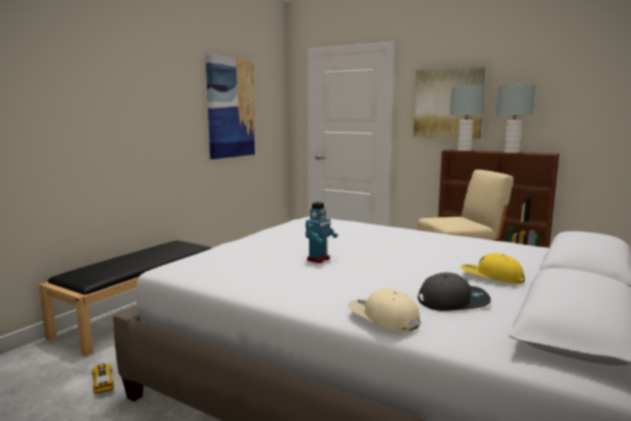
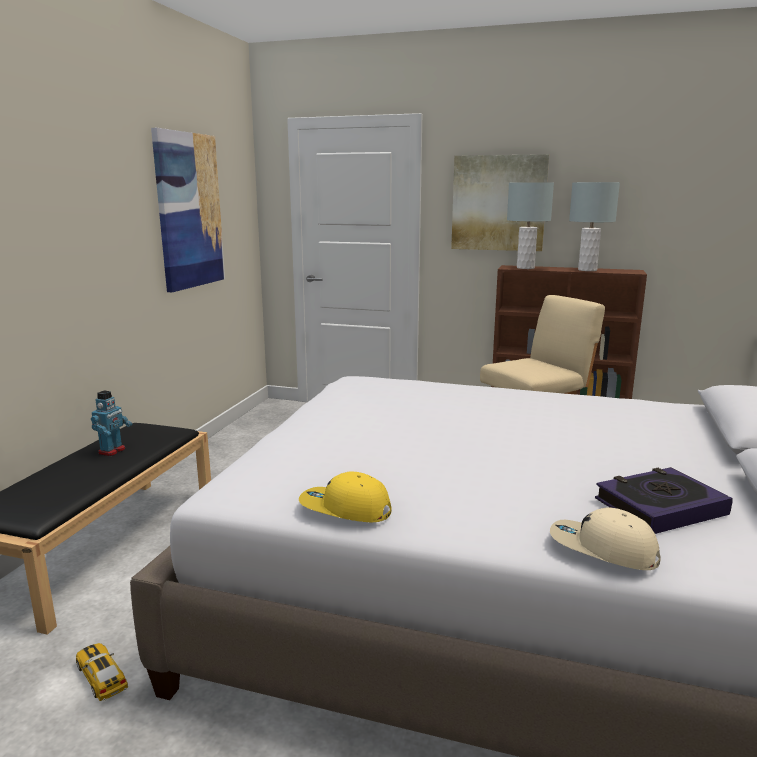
camera: 15 degrees left, 5 degrees up
(318, 259) = (429, 454): toy robot -> toy robot (112, 451)
(453, 301) = (660, 507): grey cap -> book
(491, 277) = (668, 460): yellow cap -> yellow cap (345, 509)

